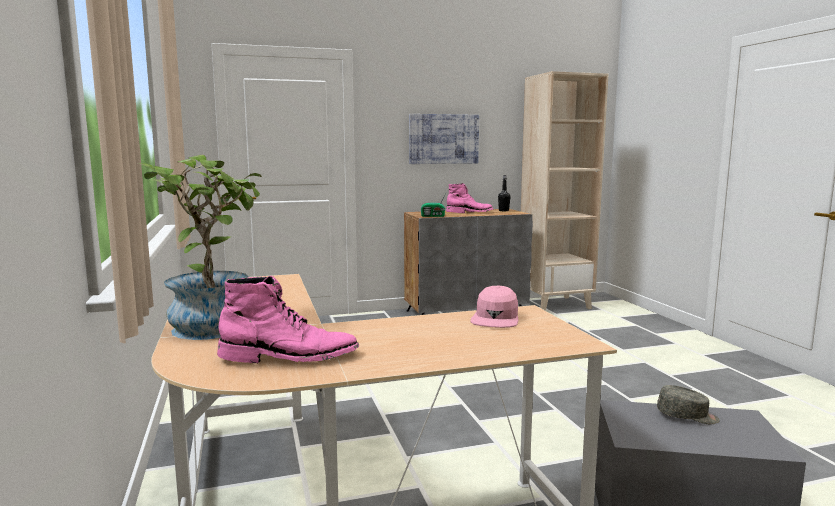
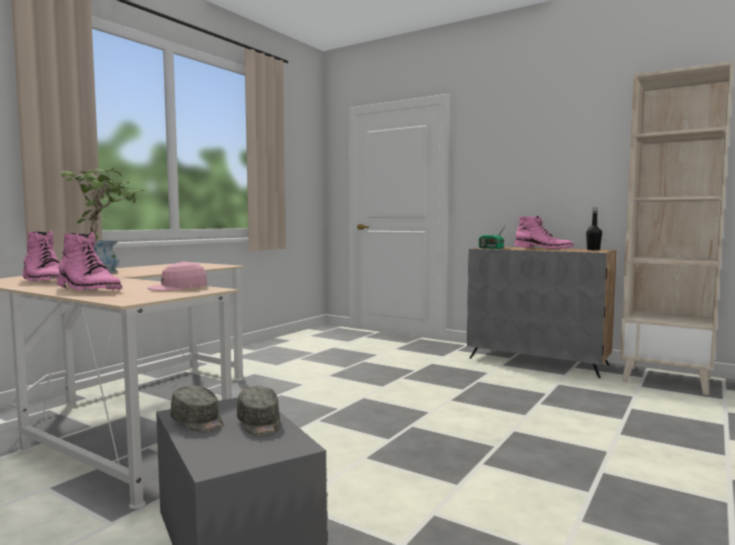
camera: 50 degrees right, 5 degrees down
(443, 139) = (537, 170): picture -> none
(449, 347) = (88, 290): none -> pink boot
(665, 436) = (198, 422): none -> grey cap

